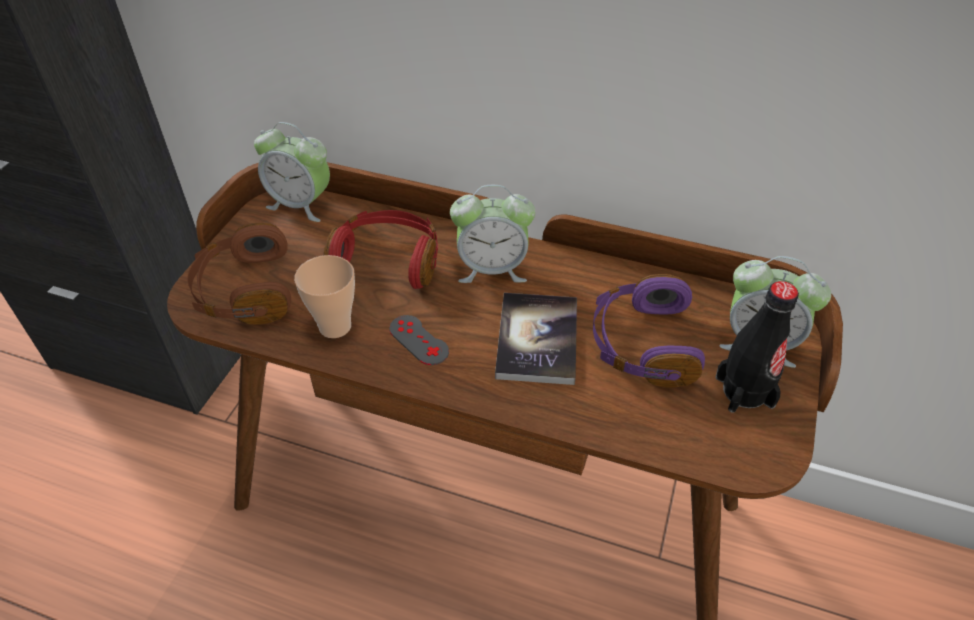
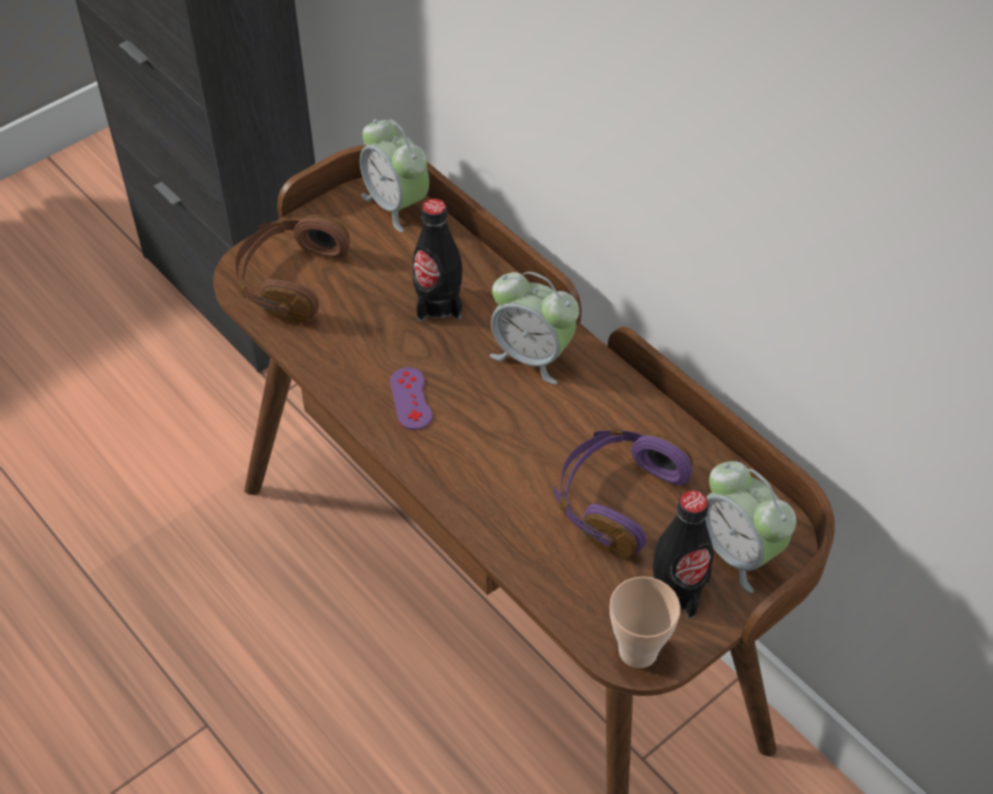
camera: 30 degrees right, 5 degrees up
(335, 326) = (346, 351): cup -> cup (638, 651)
(388, 260) = (438, 304): red headphones -> black bottle
(419, 340) = (411, 399): grey game controller -> purple game controller
(537, 339) = (520, 448): book -> none

